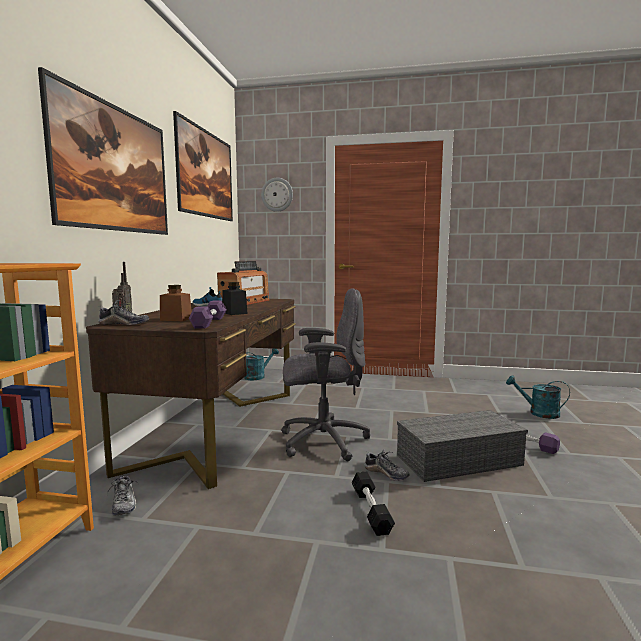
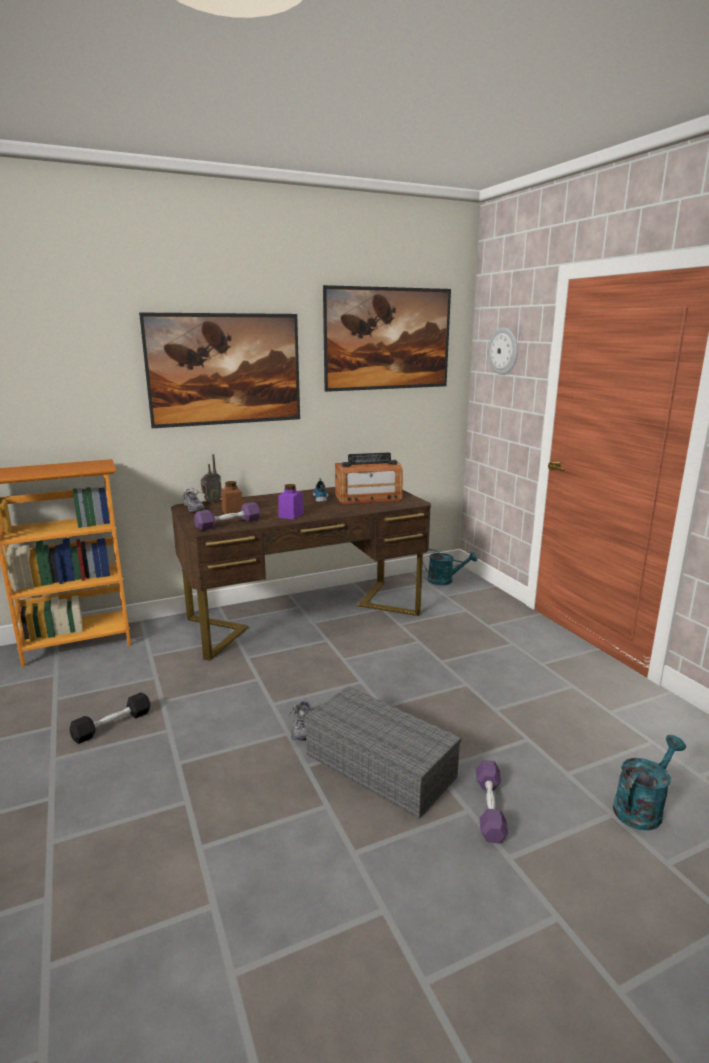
camera: 55 degrees right, 10 degrees up
(124, 504) = (162, 641): shoe -> none
(234, 313) = (291, 515): black jar -> purple jar
(322, 441) = (333, 672): grey office chair -> none
(371, 510) = (229, 740): black dumbbell -> black dumbbell (112, 725)
(538, 413) = (642, 807): turquoise watering can -> turquoise watering can turned 60 degrees clockwise

